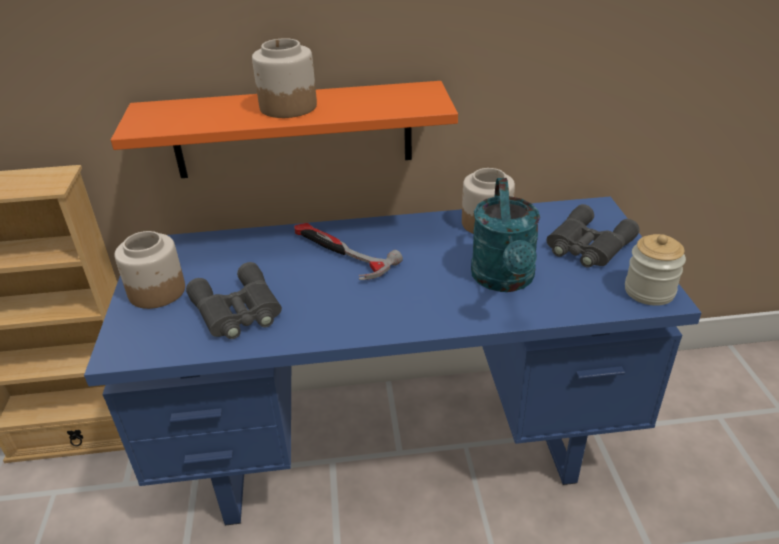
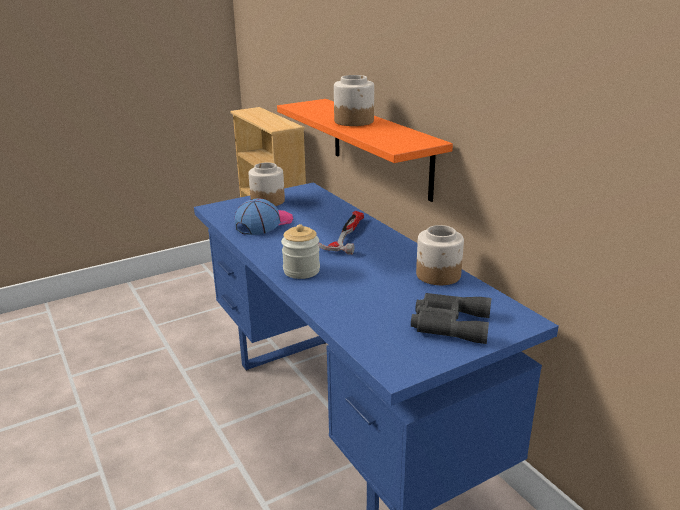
camera: 65 degrees right, 10 degrees down
(237, 311) = (264, 223): grey binoculars -> cap
(504, 280) = (362, 295): turquoise watering can -> none
(649, 291) = (402, 362): jar -> jar (301, 271)

